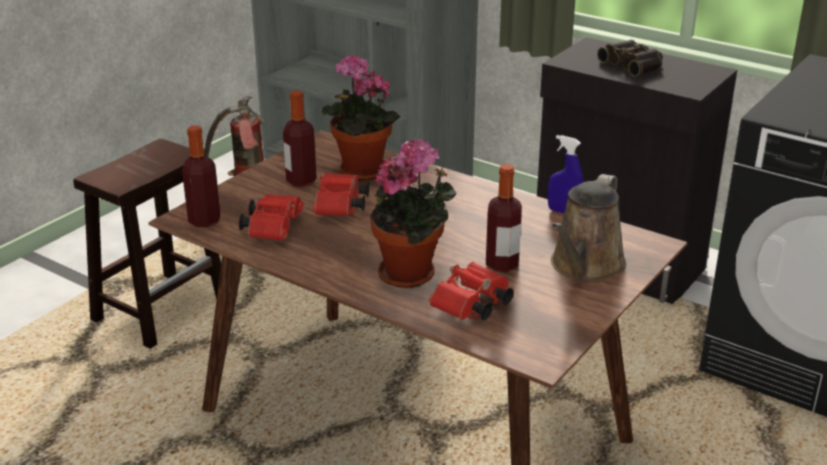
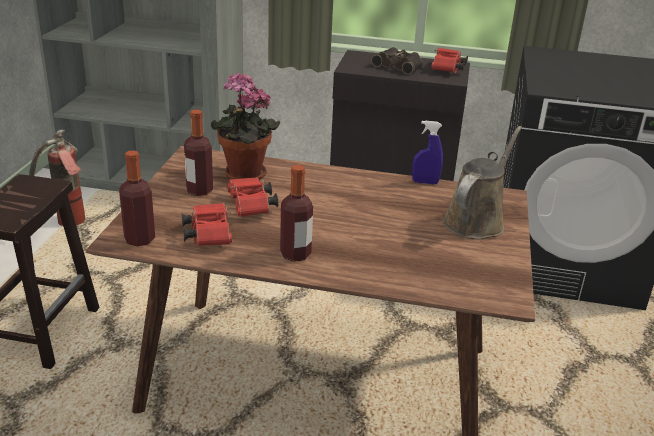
camera: 25 degrees left, 0 degrees up
(412, 274) = (355, 252): potted plant -> none
(471, 307) = (423, 270): red binoculars -> red binoculars (447, 69)
(502, 264) = (416, 231): bottle -> bottle (295, 254)
(585, 266) = (476, 221): brown watering can -> brown watering can turned 150 degrees counterclockwise

